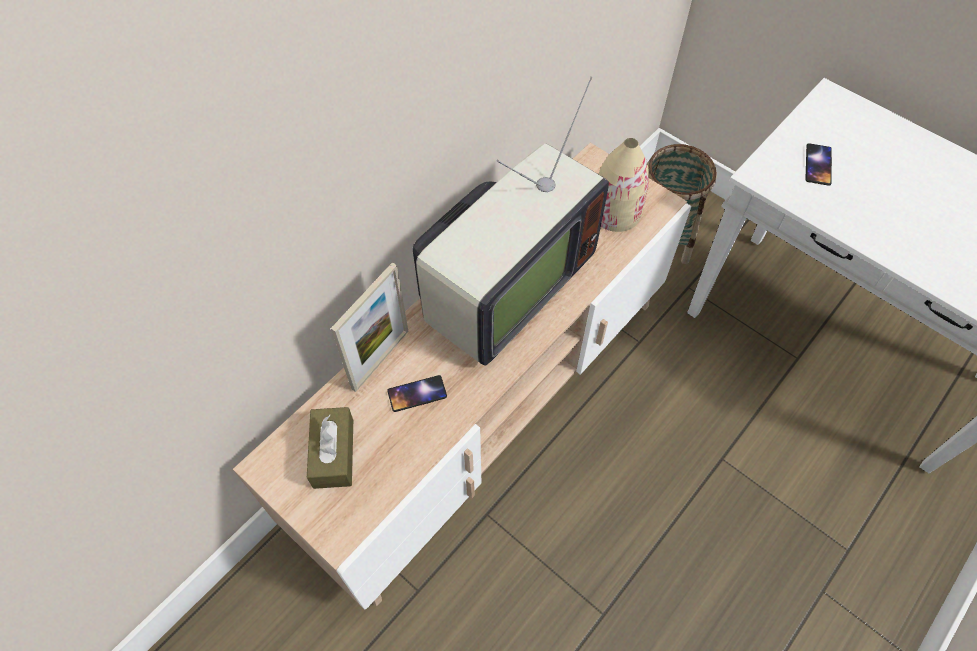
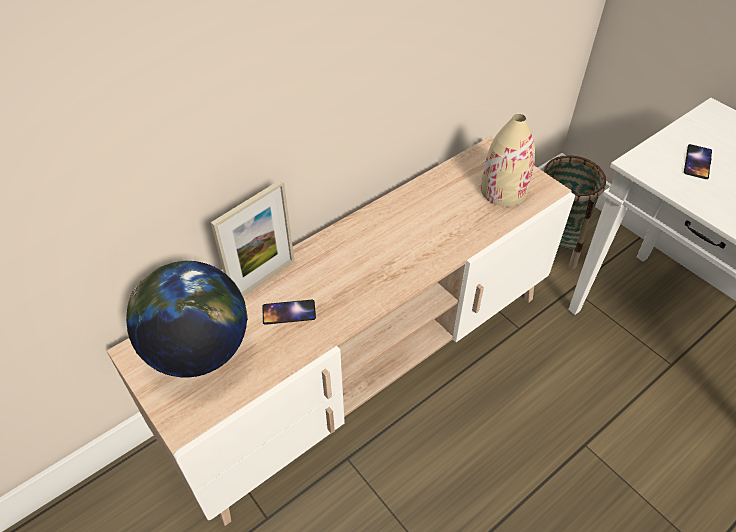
camera: 10 degrees right, 10 degrees down
(333, 453) = (199, 351): brown tissue box -> globe
(503, 289) = (387, 238): television -> none

